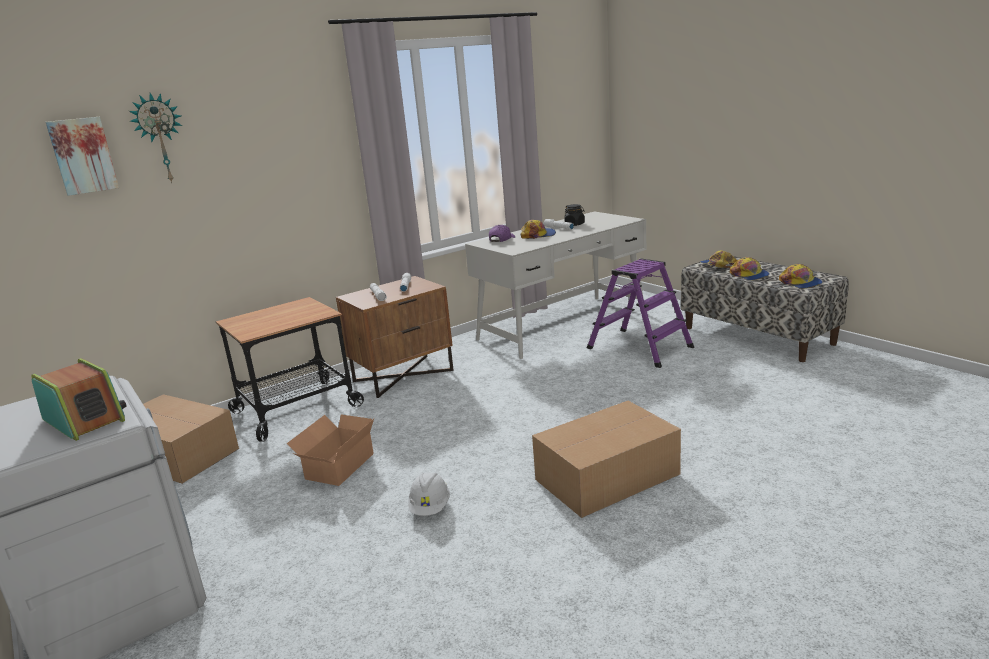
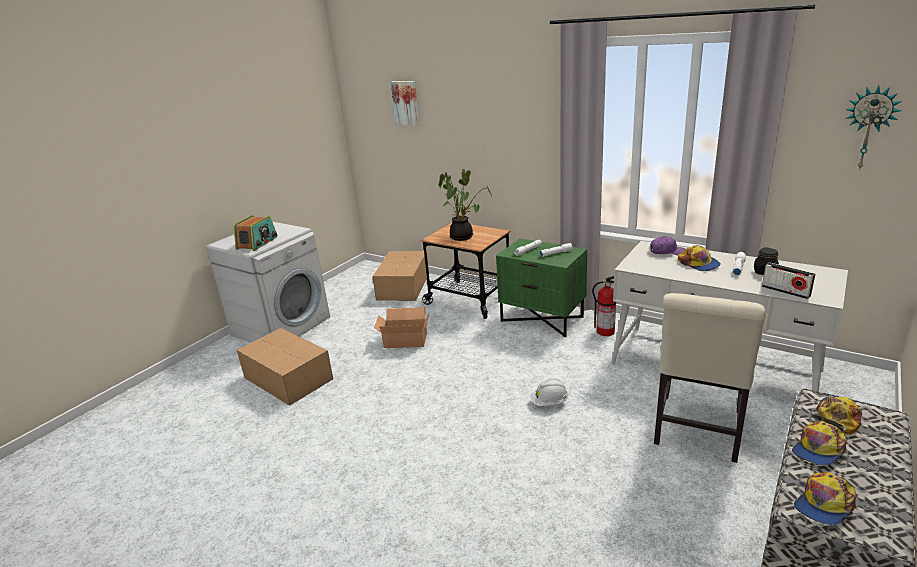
camera: 70 degrees right, 5 degrees up
(160, 138) = (442, 99): wall clock -> wall clock (868, 128)
(281, 318) = (463, 236): none -> potted plant
(403, 375) = (542, 318): brown nightstand -> green nightstand
(430, 507) = (366, 389): white hard hat -> white hard hat (549, 402)
(465, 351) = (606, 331): none -> fire extinguisher
(605, 477) = (421, 459): cardboard box -> cardboard box (288, 377)
(610, 224) = (785, 291): none -> radio
(639, 347) = (696, 431): purple step ladder -> beige chair

